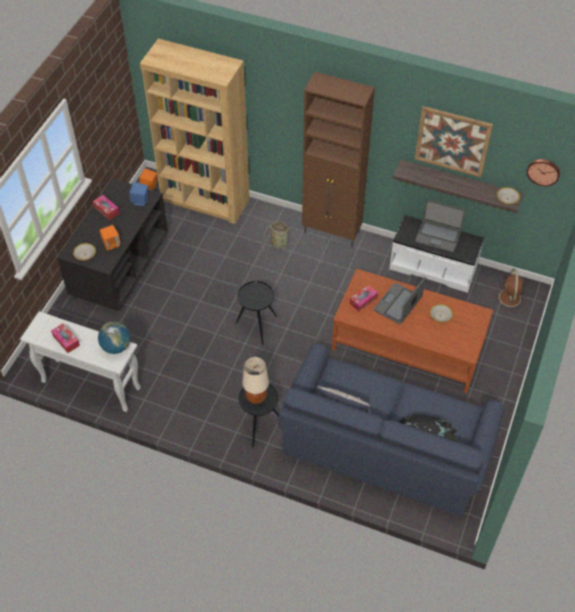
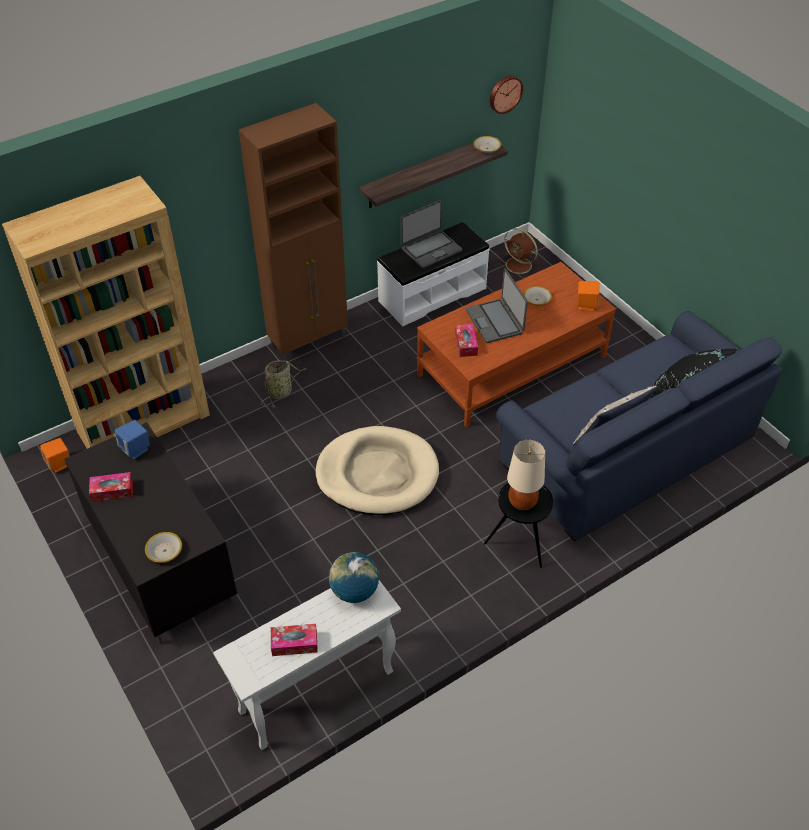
camera: 55 degrees left, 5 degrees down
(111, 244) = (176, 514): orange speaker -> orange speaker (586, 305)
(257, 326) = (377, 474): black side table -> beige dog bed
(452, 141) = (411, 120): picture -> none

